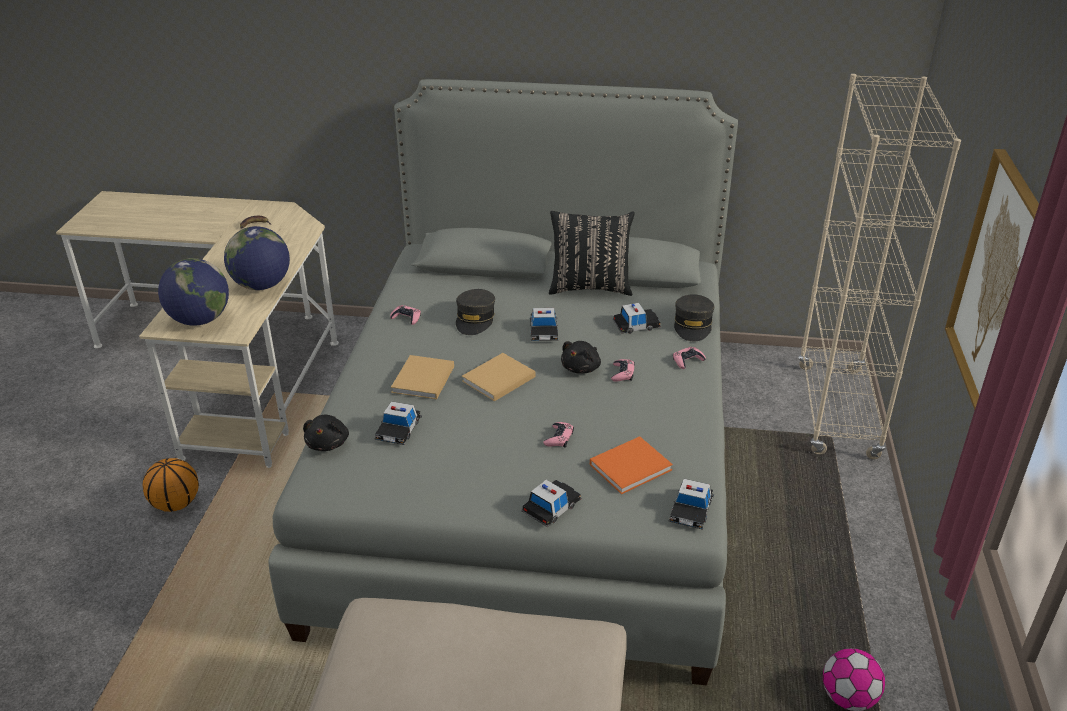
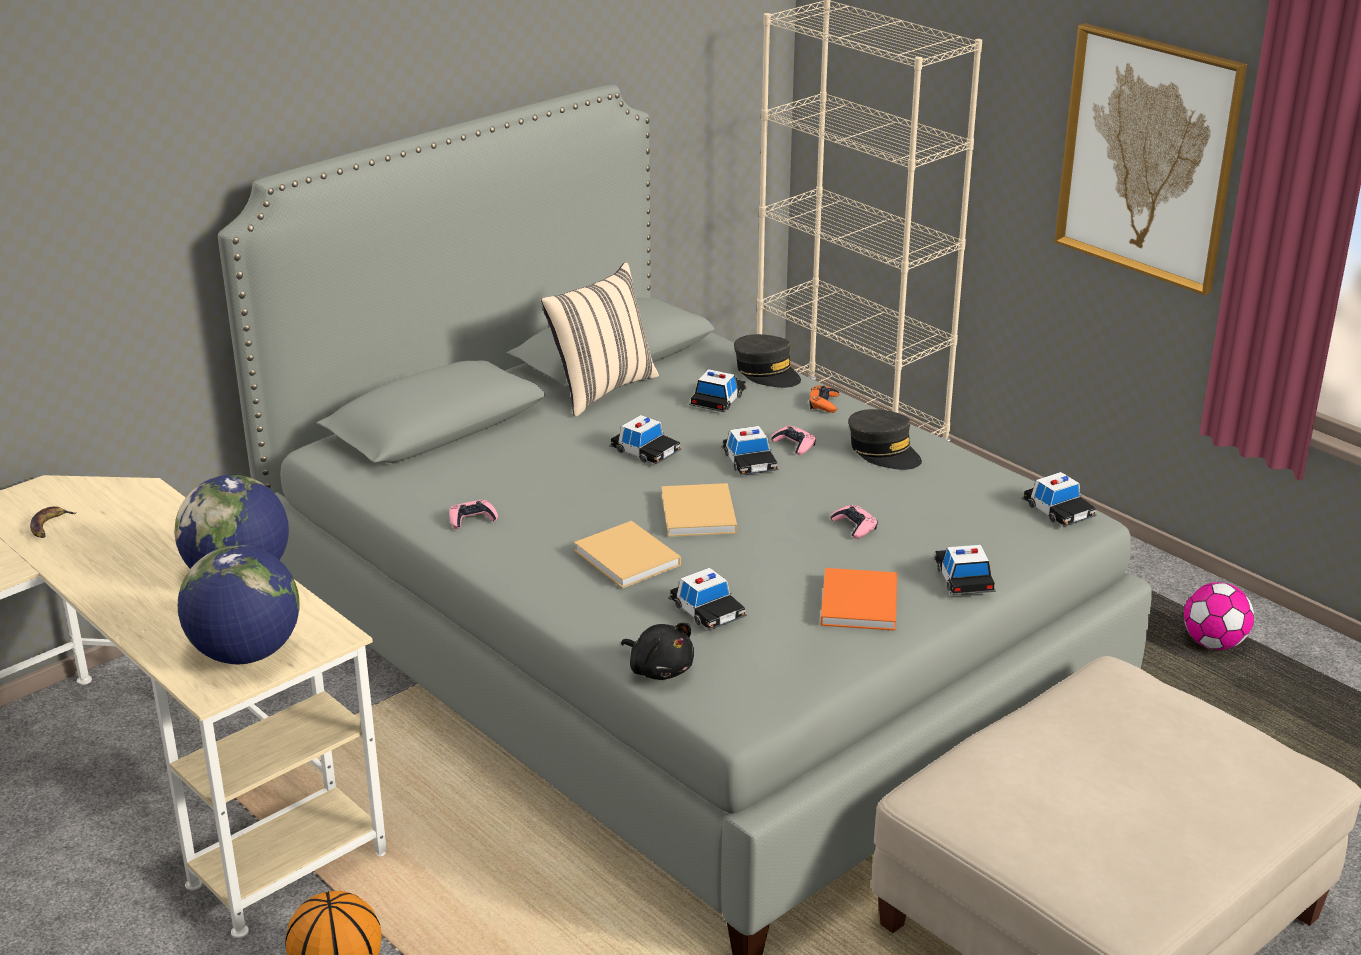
camera: 50 degrees left, 5 degrees down
(475, 319) = (552, 479): grey cap -> grey cap (884, 451)
(581, 368) = (749, 461): black plush toy -> toy car
(590, 287) = (600, 389): black pillow -> beige pillow
(632, 466) = (955, 508): orange book -> orange book (859, 601)
(687, 360) = (824, 403): pink game controller -> orange game controller

